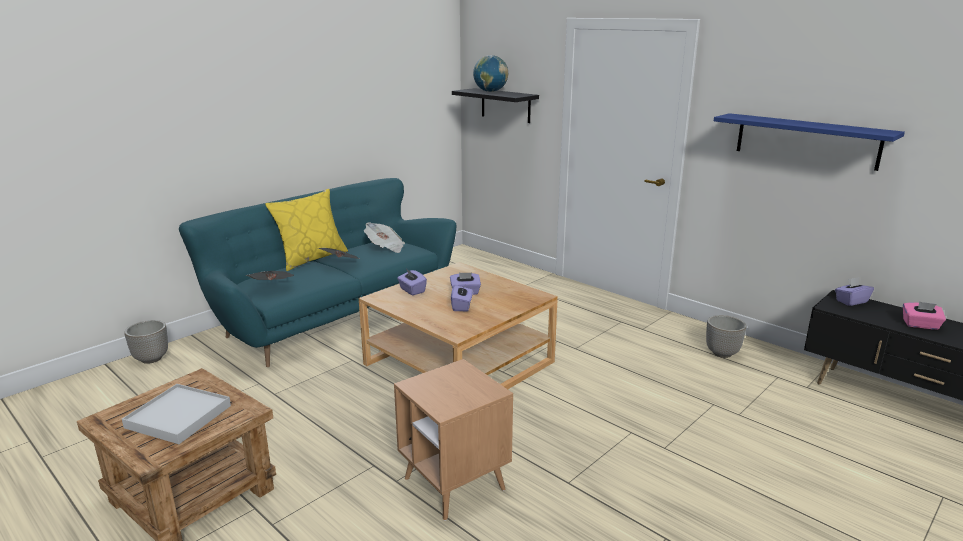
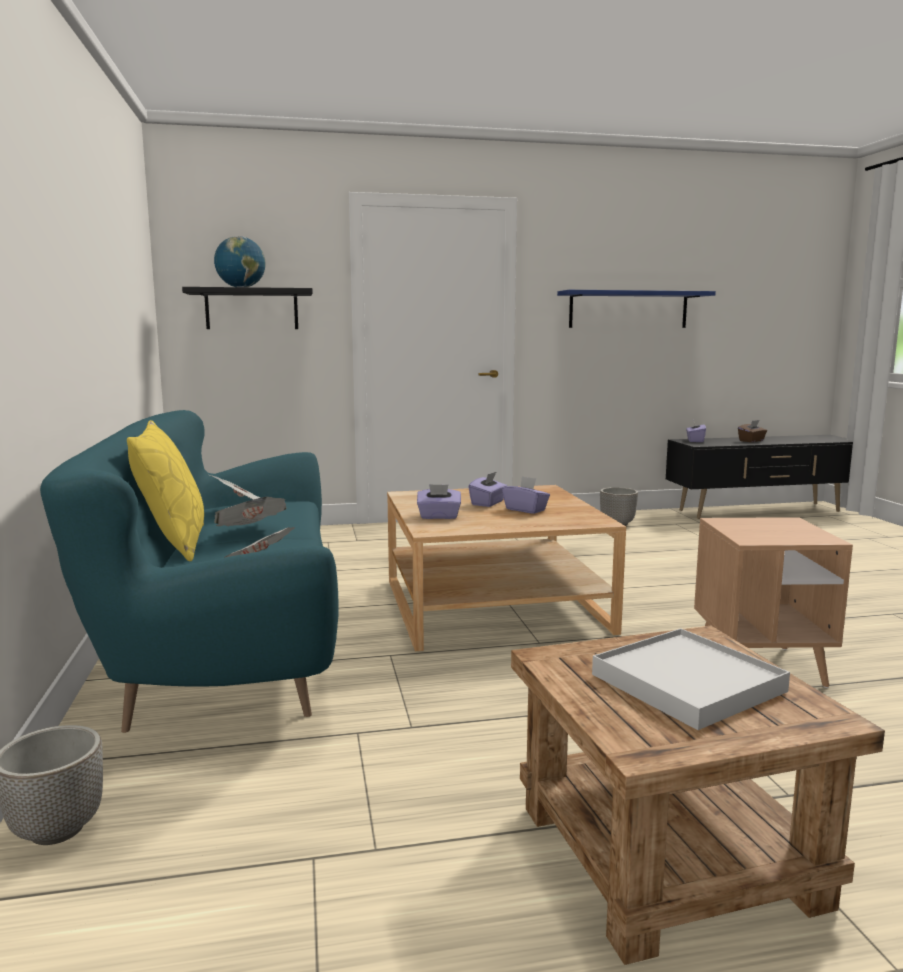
camera: 55 degrees left, 10 degrees down
(920, 325) = (751, 441): pink tissue box -> brown tissue box

